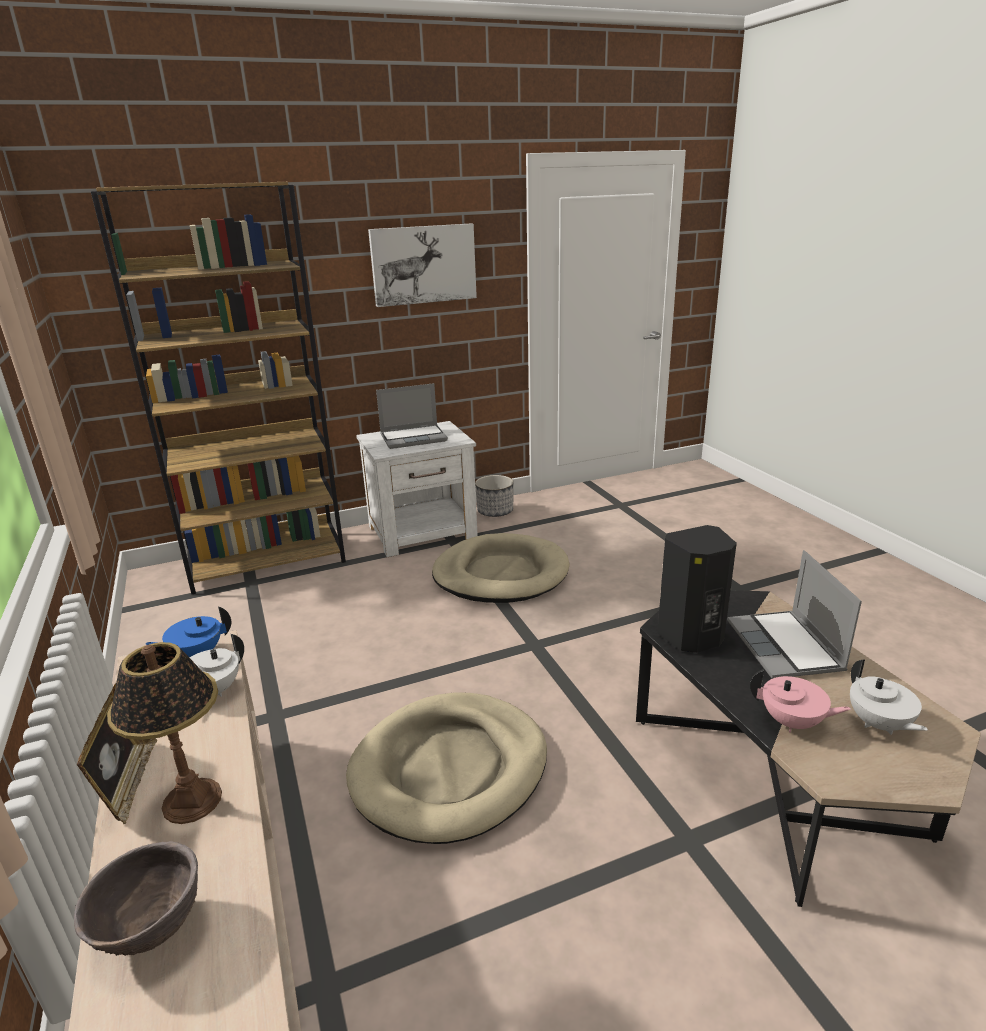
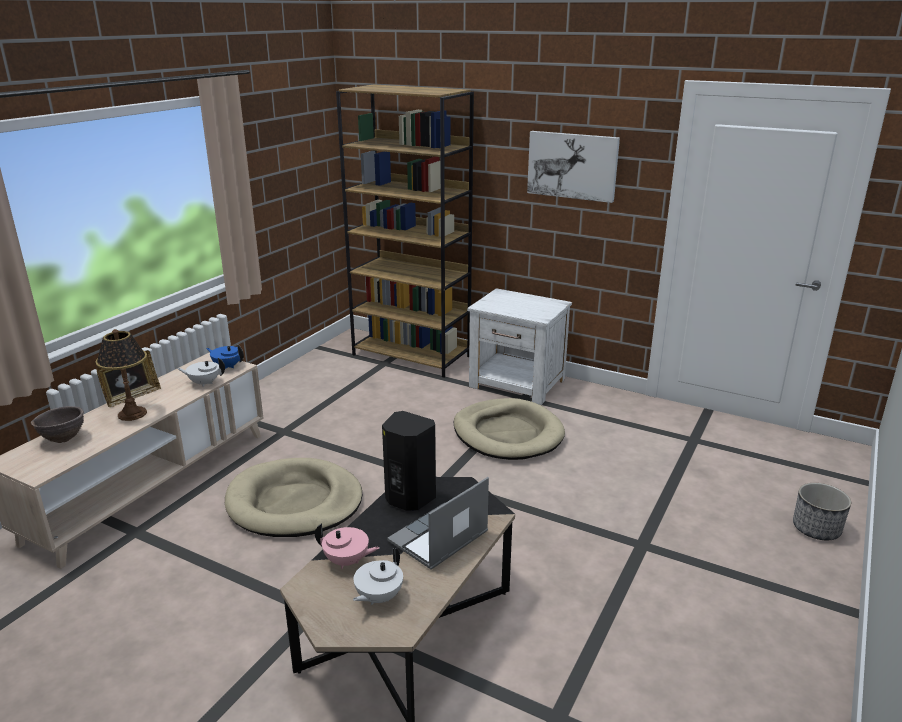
camera: 50 degrees right, 0 degrees up
(414, 438) = (520, 304): laptop -> none
(495, 511) = (589, 394): planter -> planter (815, 529)
(792, 722) = (347, 561): pink teapot -> pink teapot turned 60 degrees counterclockwise

